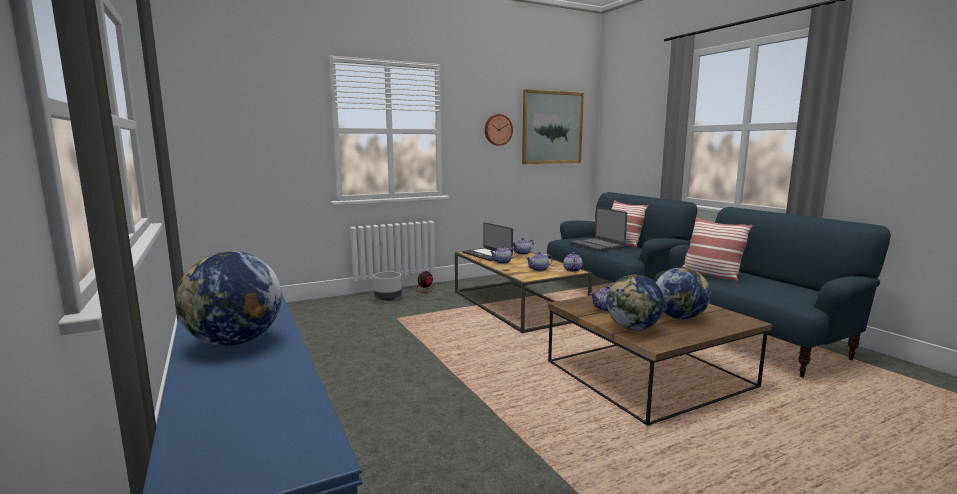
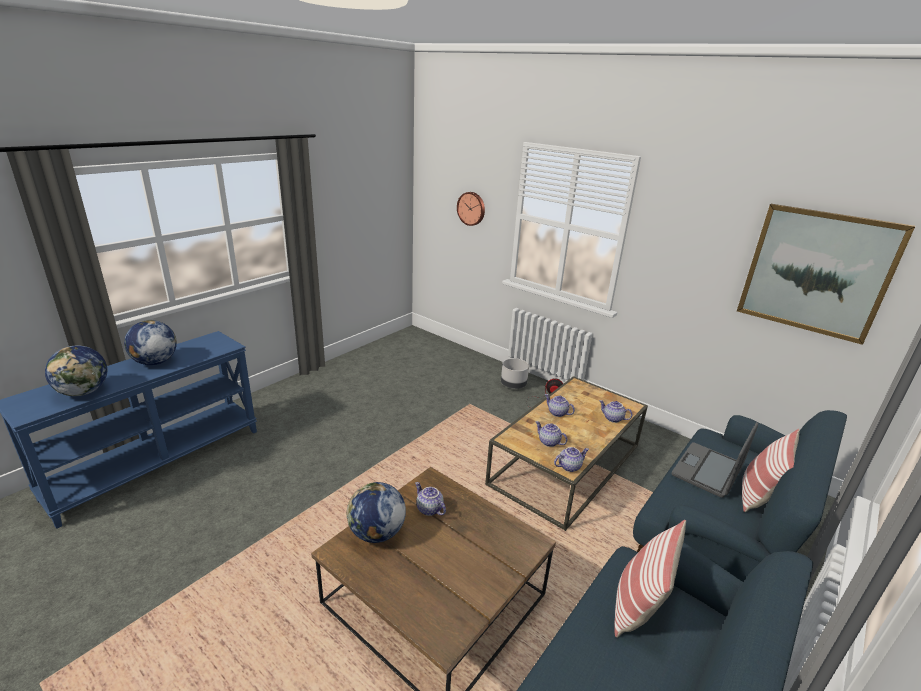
camera: 65 degrees right, 15 degrees up
(487, 255) = (581, 397): laptop -> none
(498, 130) = (708, 253): wall clock -> wall clock (471, 208)
(679, 317) = (428, 570): globe -> globe (84, 392)

